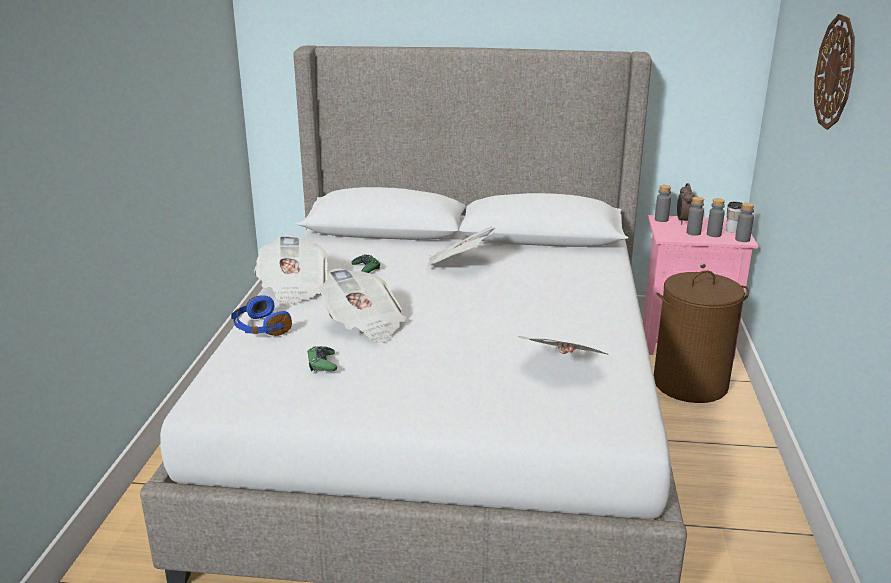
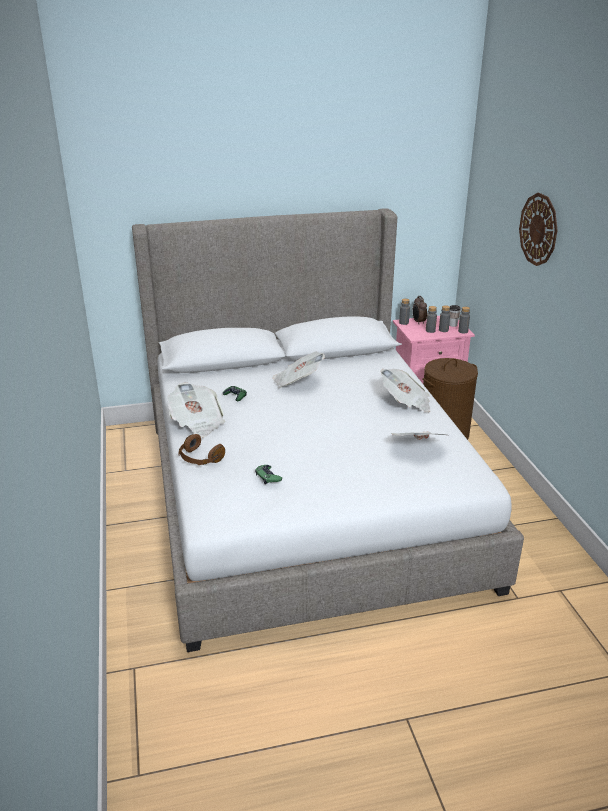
camera: 20 degrees left, 5 degrees up
(260, 328) = (200, 458): blue headphones -> brown headphones
(364, 325) = (271, 442): newspaper -> newspaper (406, 403)

